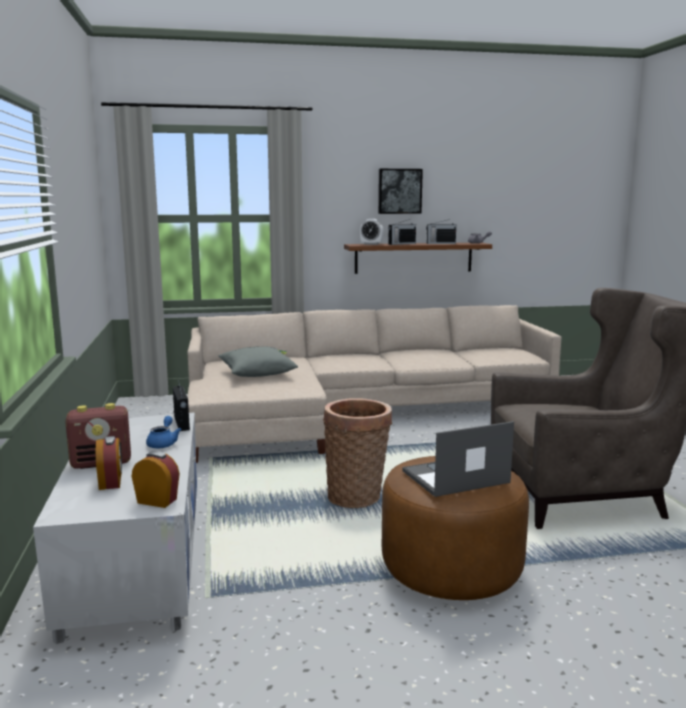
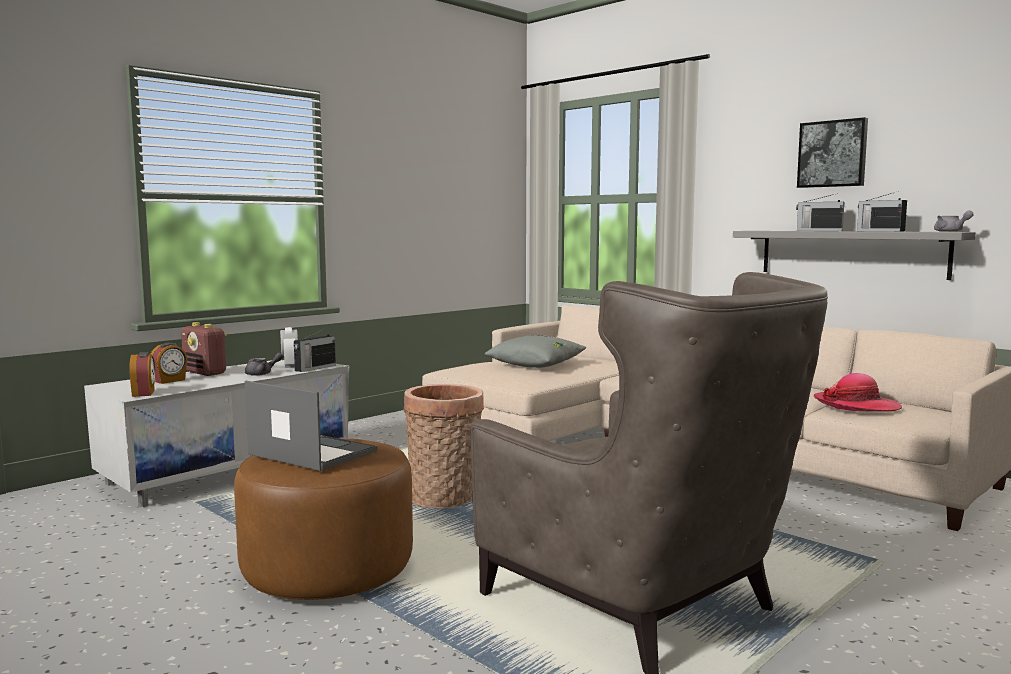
camera: 55 degrees right, 5 degrees down
(163, 443) = (262, 373): blue teapot -> grey teapot
(371, 244) = (776, 230): alarm clock -> alarm clock (290, 366)
(413, 257) = (851, 253): brown shelf -> grey shelf
(483, 354) = (856, 405): none -> hat

